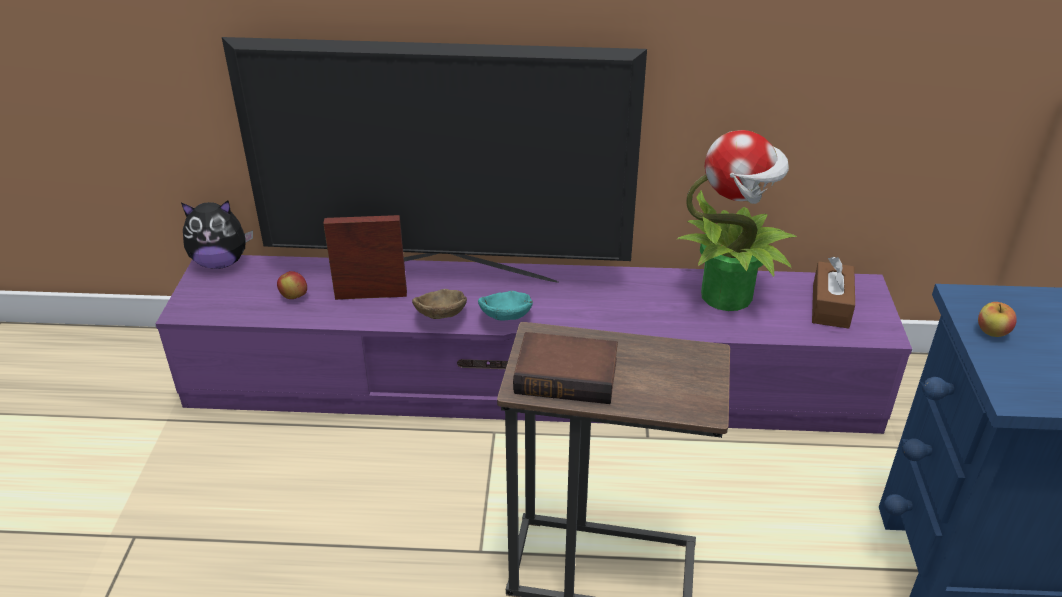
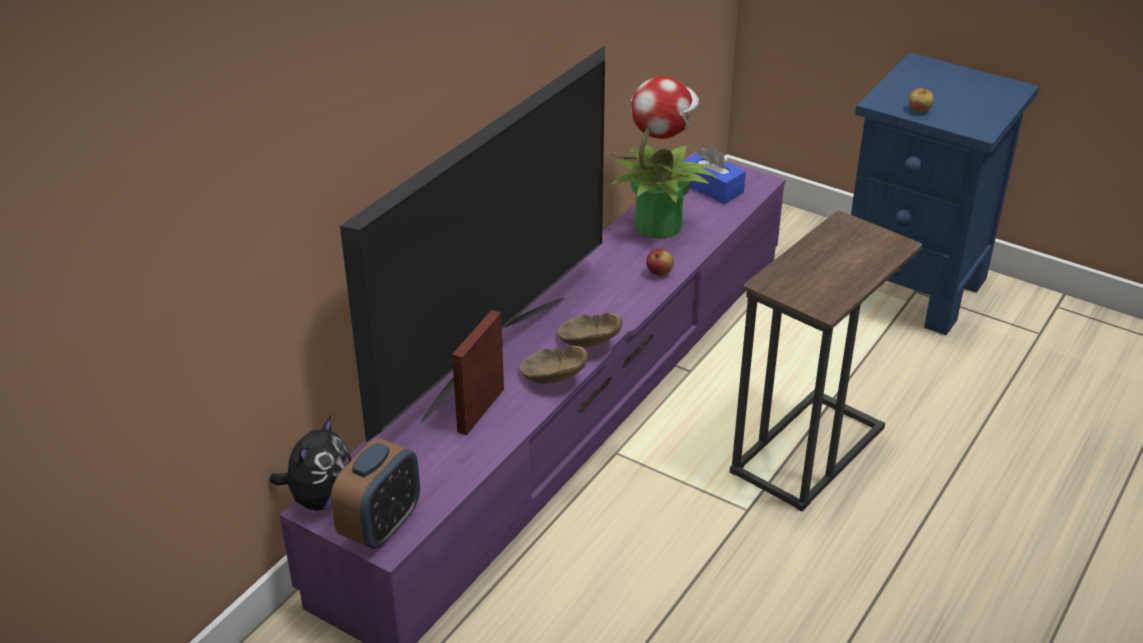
camera: 60 degrees left, 0 degrees up
(204, 300) = (381, 526): none -> alarm clock
(294, 297) = (436, 461): apple -> apple (659, 273)
(507, 317) = (588, 342): turquoise bowl -> brown bowl
(568, 374) = (824, 284): book -> none
(830, 306) = (711, 188): brown tissue box -> blue tissue box

